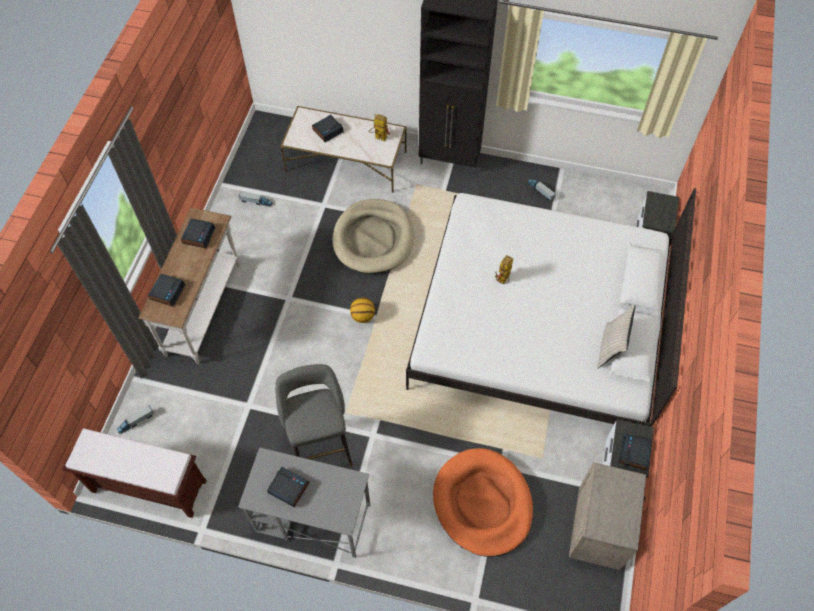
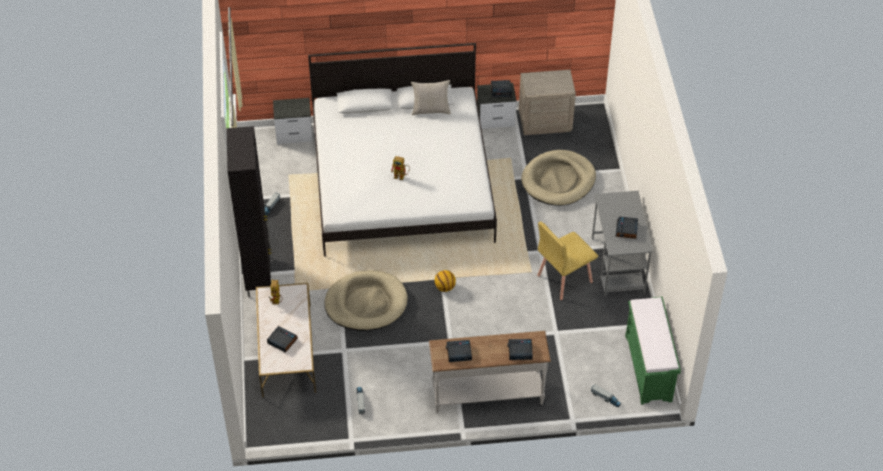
camera: 110 degrees left, 10 degrees down
(147, 486) = (649, 368): brown bench -> green bench
(320, 445) = (564, 278): grey stool -> yellow chair
(482, 503) = (558, 180): orange dog bed -> beige dog bed

